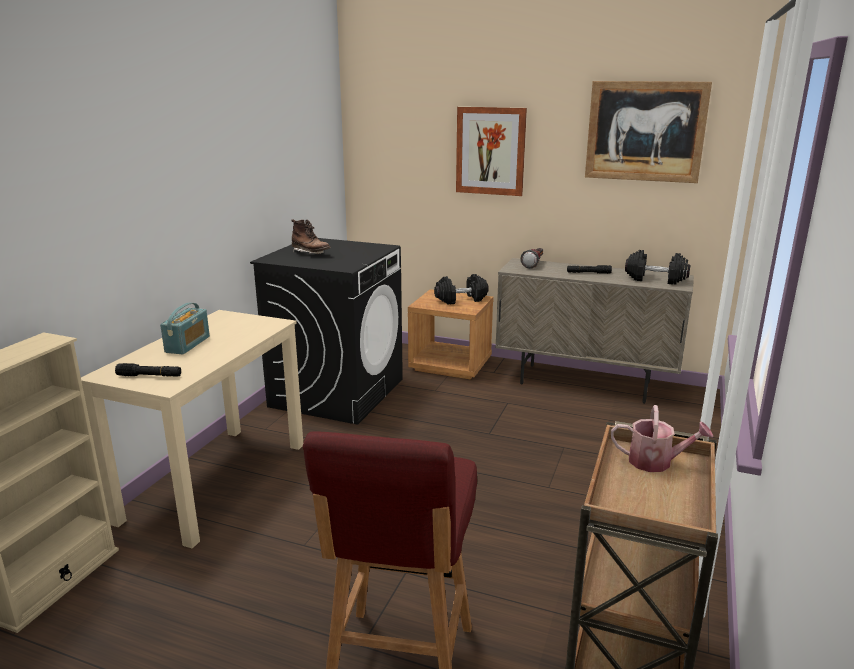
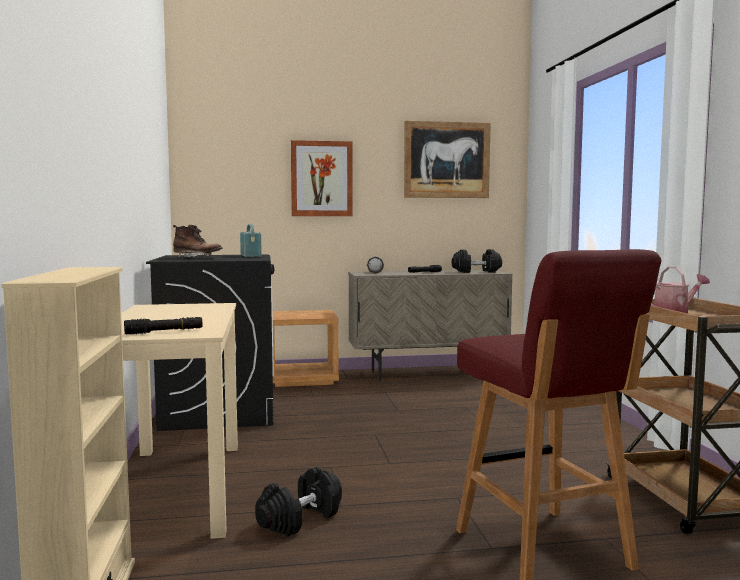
camera: 30 degrees left, 15 degrees down
(188, 344) = (156, 318): radio -> radio (251, 255)
(461, 299) = (309, 313): black dumbbell -> black dumbbell (300, 519)

